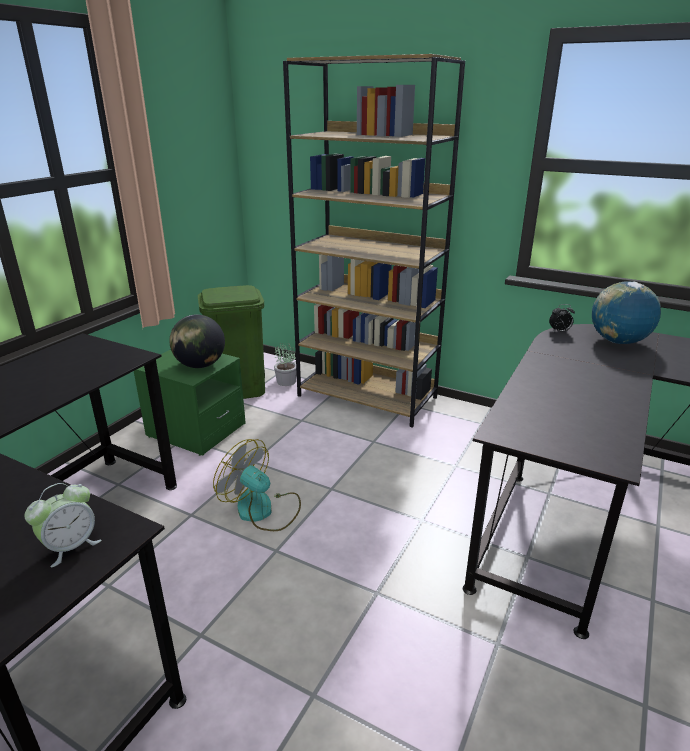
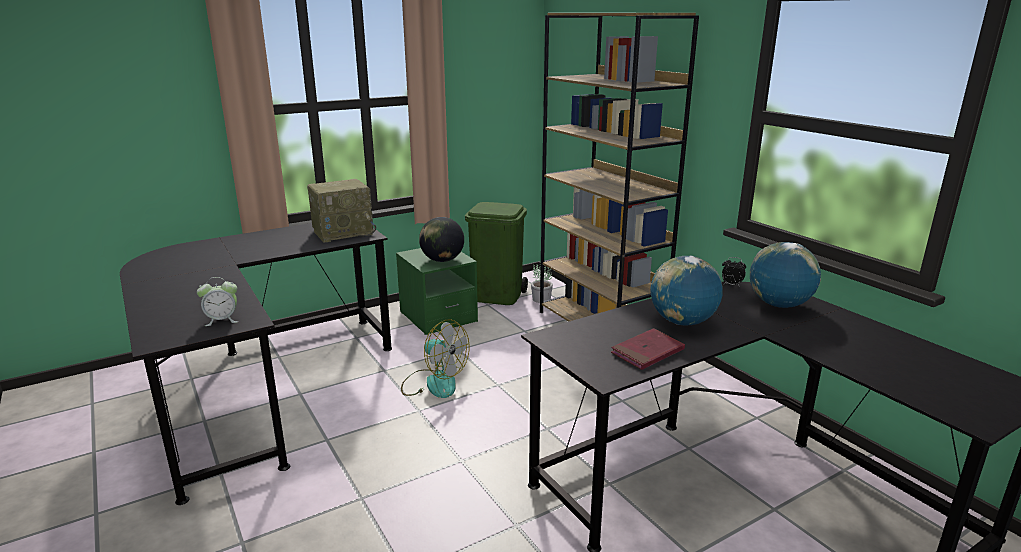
camera: 30 degrees right, 5 degrees down
(94, 359) = (344, 232): none -> radio
(263, 510) = (434, 383): fan -> fan turned 150 degrees clockwise
(580, 379) = (682, 322): none -> globe
(603, 420) = (647, 352): none -> red book

